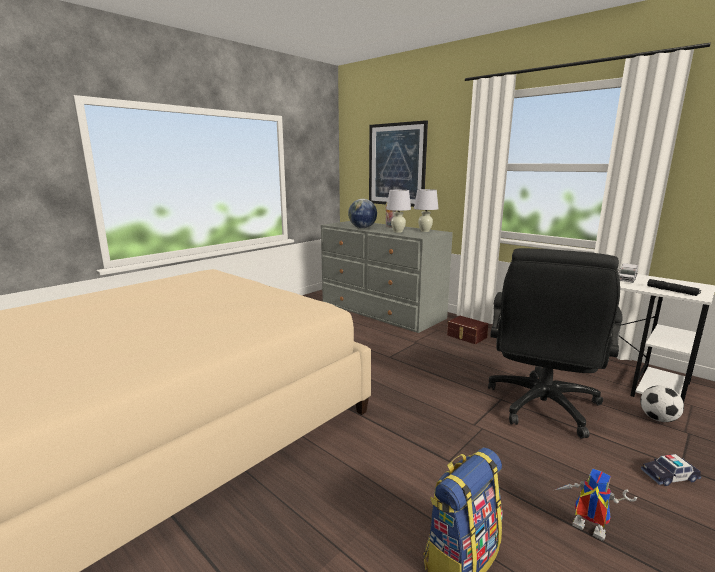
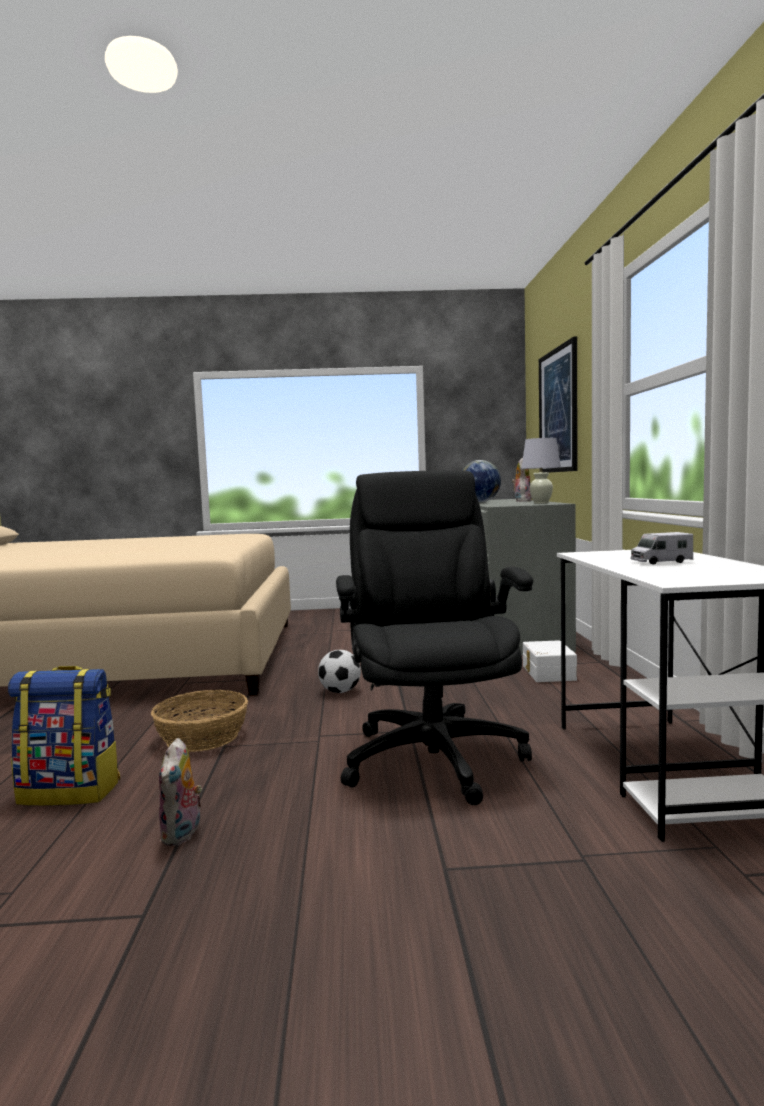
camera: 45 degrees right, 10 degrees down
(398, 231) = (500, 503): white table lamp -> none
(420, 462) = (203, 737): none -> basket
(466, 336) = (547, 673): brown storage box -> white storage box
(541, 408) = (433, 753): black office chair -> black office chair turned 105 degrees clockwise
(584, 531) = (183, 834): toy robot -> plush toy
(658, 419) = (581, 827): football -> football (340, 691)
(669, 476) = (399, 864): toy car -> none
(672, 291) = (669, 574): black flashlight -> none

